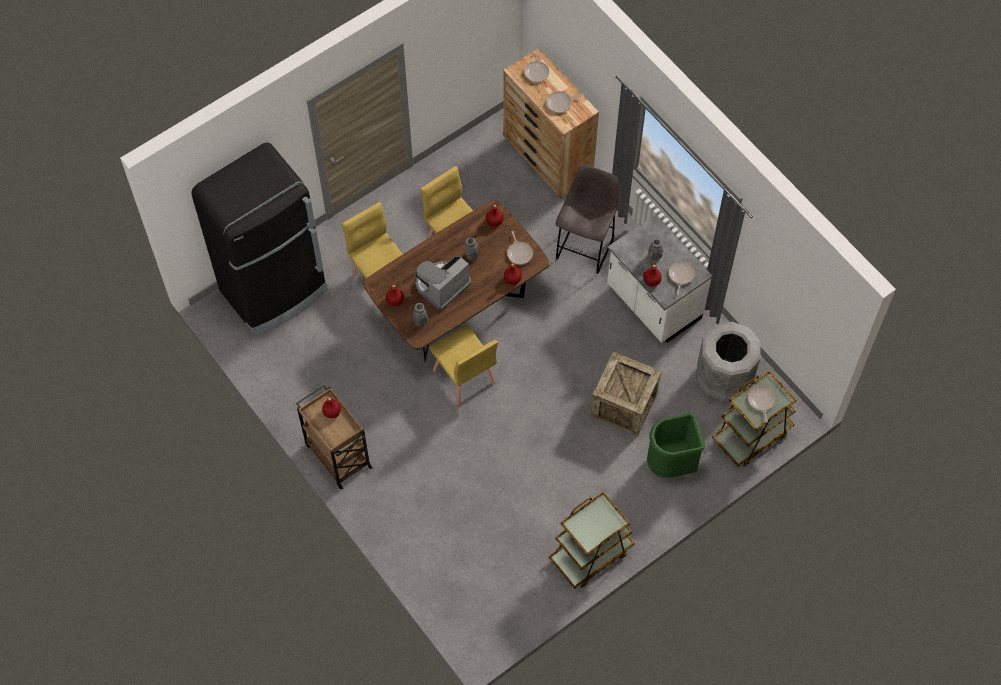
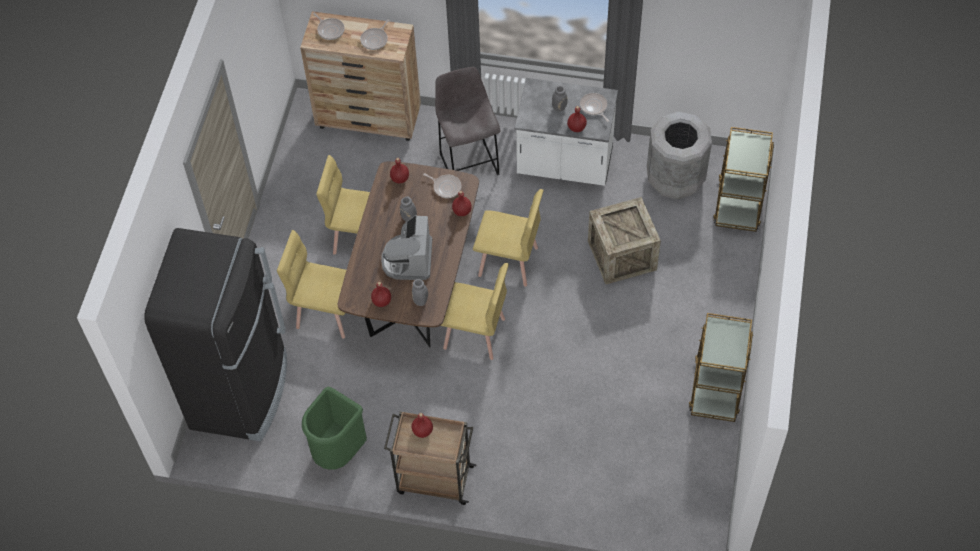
camera: 40 degrees left, 5 degrees down
(539, 344) = (508, 262): none -> yellow chair
(671, 464) = (704, 270): green trash can -> green trash can (339, 451)
(761, 401) = (748, 154): frying pan -> none

